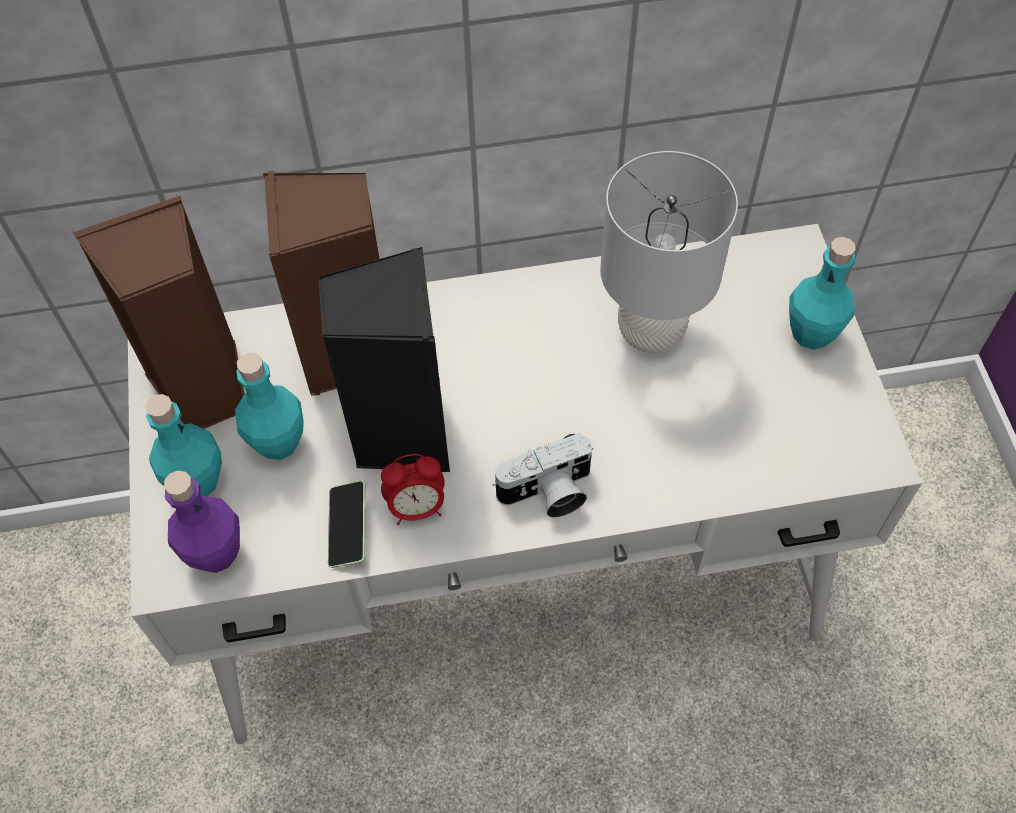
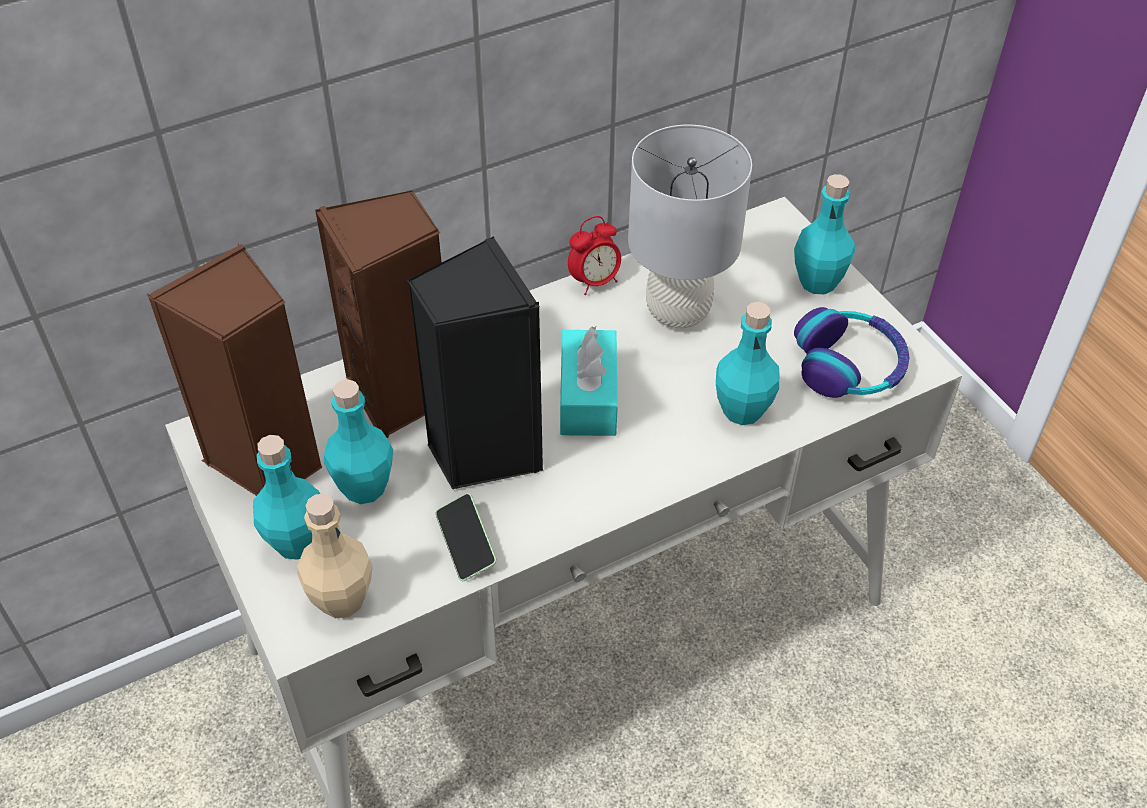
camera: 20 degrees left, 10 degrees down
(216, 553) = (341, 599): purple bottle -> beige bottle
(417, 508) = (524, 509): alarm clock -> alarm clock (594, 282)
(524, 403) = (588, 397): none -> turquoise tissue box
(548, 493) = (642, 465): camera -> none
(672, 460) = (742, 410): none -> turquoise bottle
(804, 439) = (849, 365): none -> headphones

